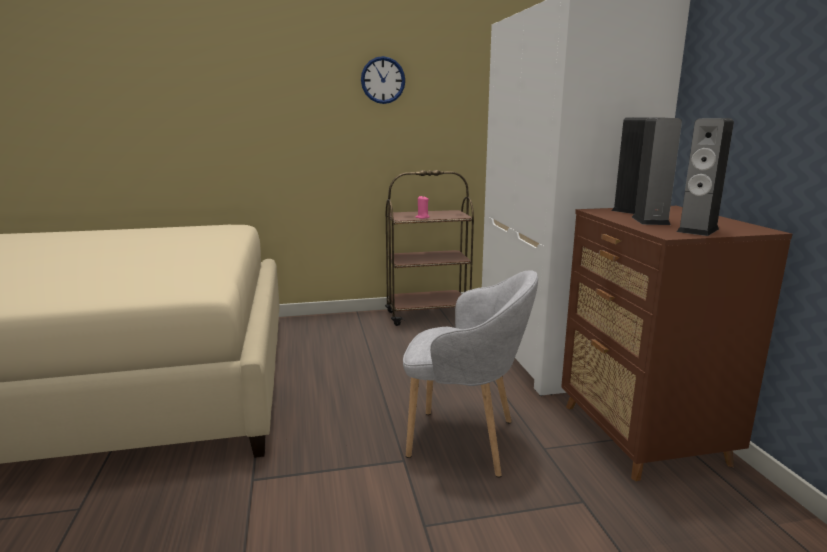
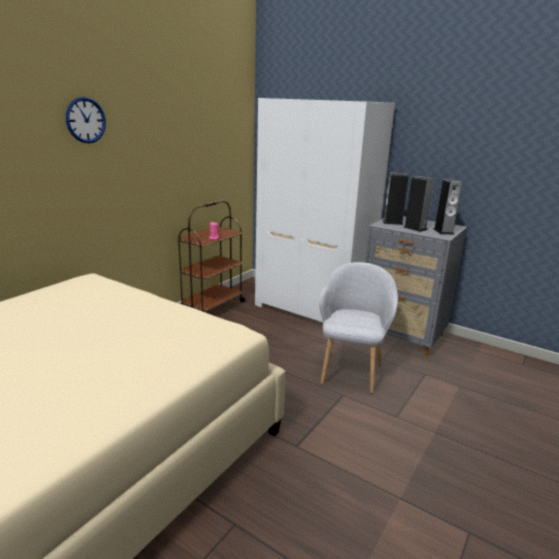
camera: 45 degrees left, 5 degrees up
(383, 80) = (167, 132): wall clock -> wall clock (85, 120)
(466, 441) = (350, 371): grey armchair -> grey armchair turned 45 degrees counterclockwise
(643, 435) = (402, 335): brown dresser -> grey dresser

